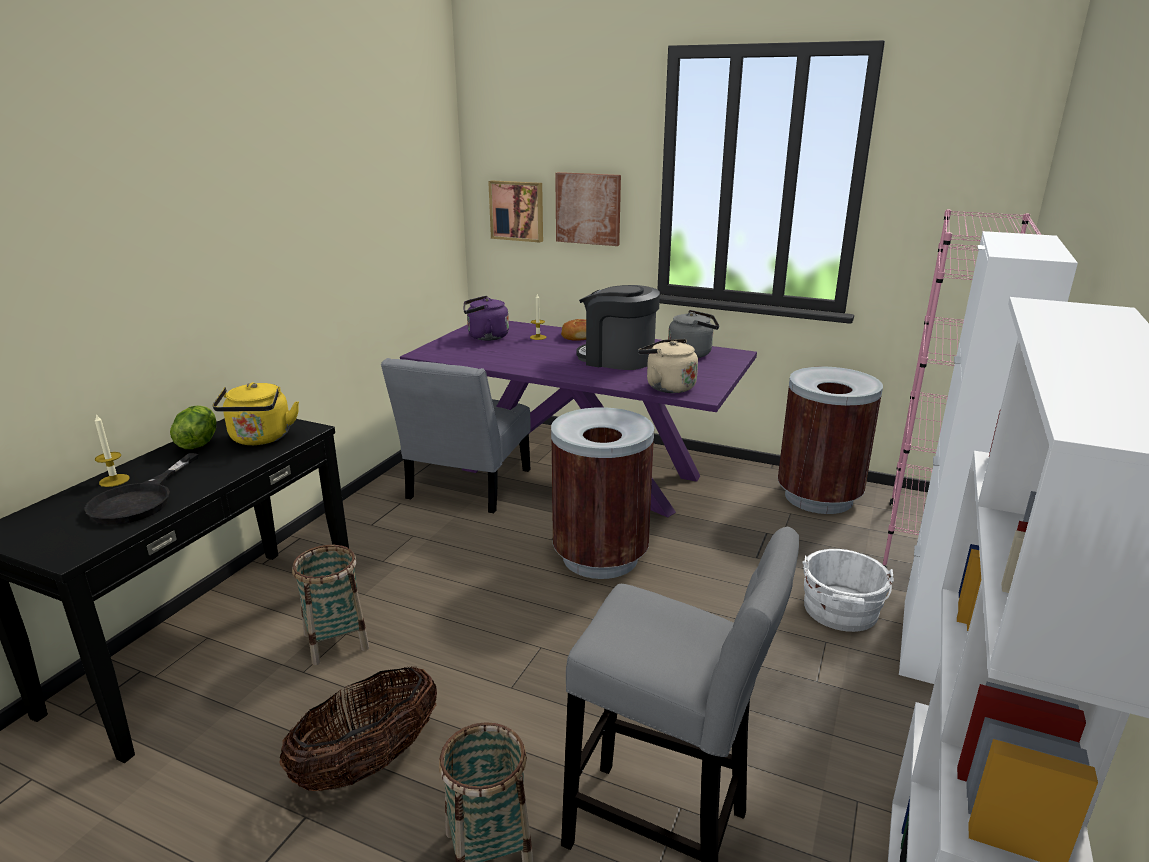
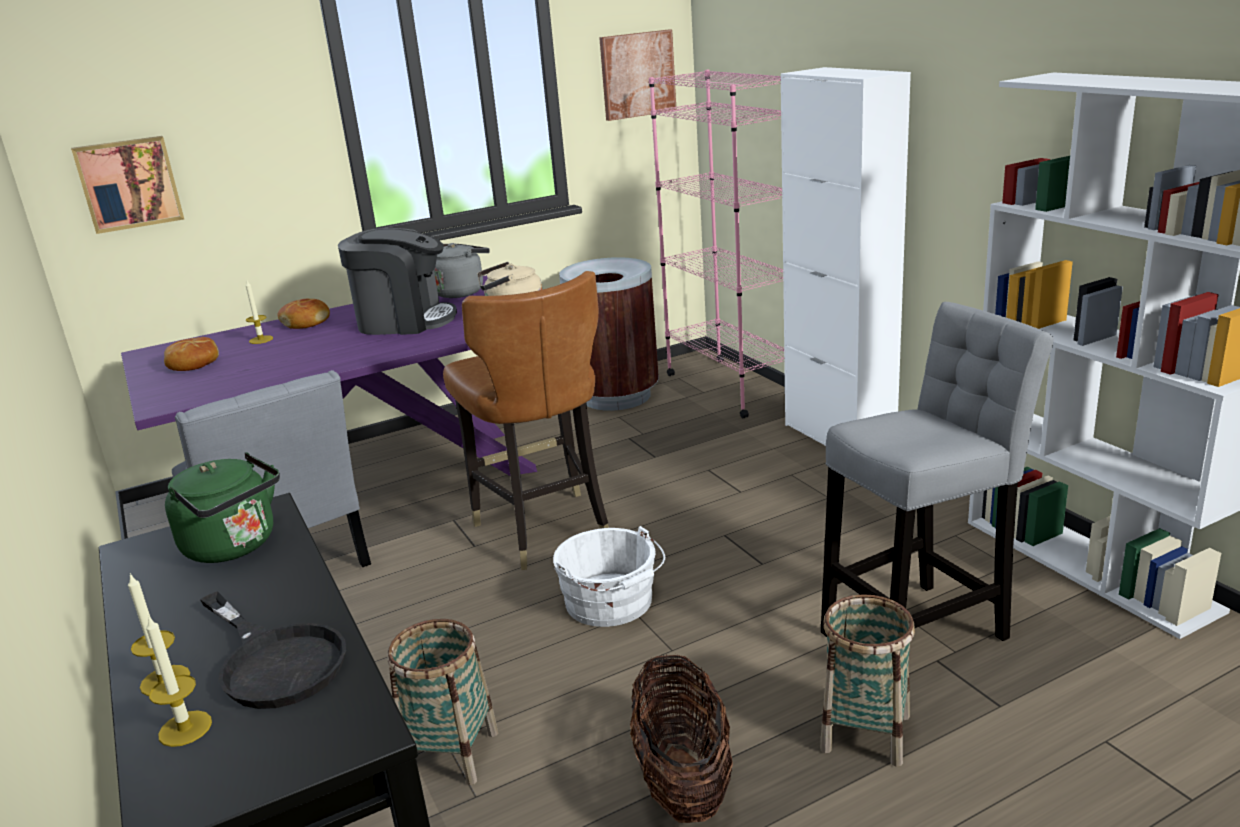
camera: 50 degrees left, 0 degrees up
(69, 504) = (185, 728): none -> candle
(198, 443) = (155, 596): lettuce -> none
(260, 439) = (235, 546): yellow kettle -> green kettle
(485, 337) = (193, 363): purple kettle -> bread
(588, 208) = (244, 157): picture -> picture (637, 74)
(599, 557) = (544, 530): brown trash can -> brown chair
(617, 359) = (404, 321): coffee machine -> coffee machine turned 150 degrees counterclockwise
(840, 612) = (766, 453): white bucket -> white bucket (612, 603)

